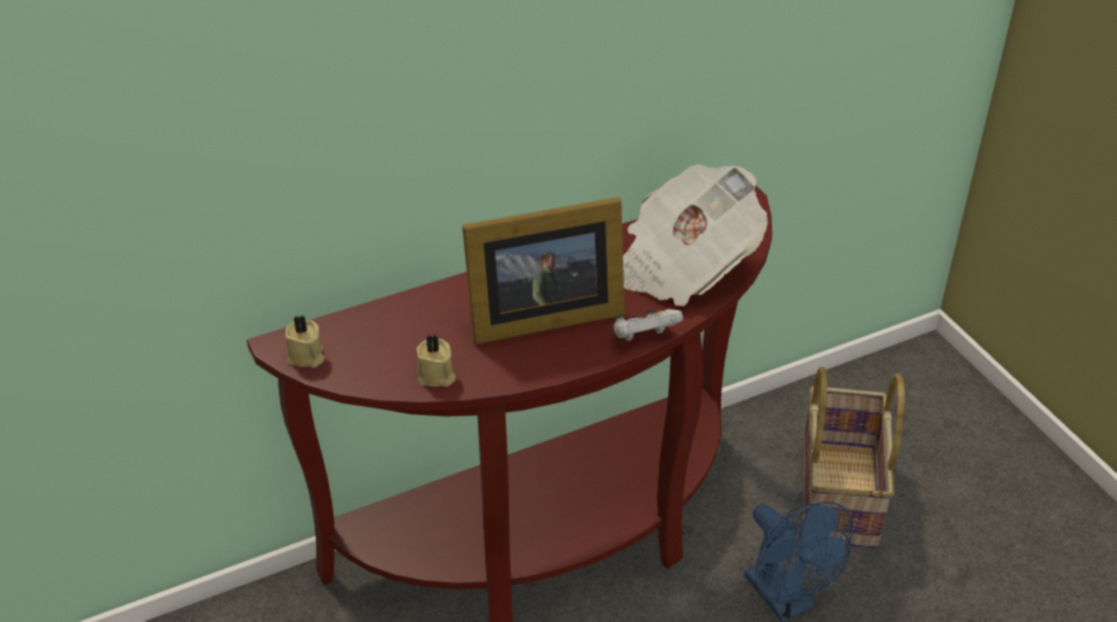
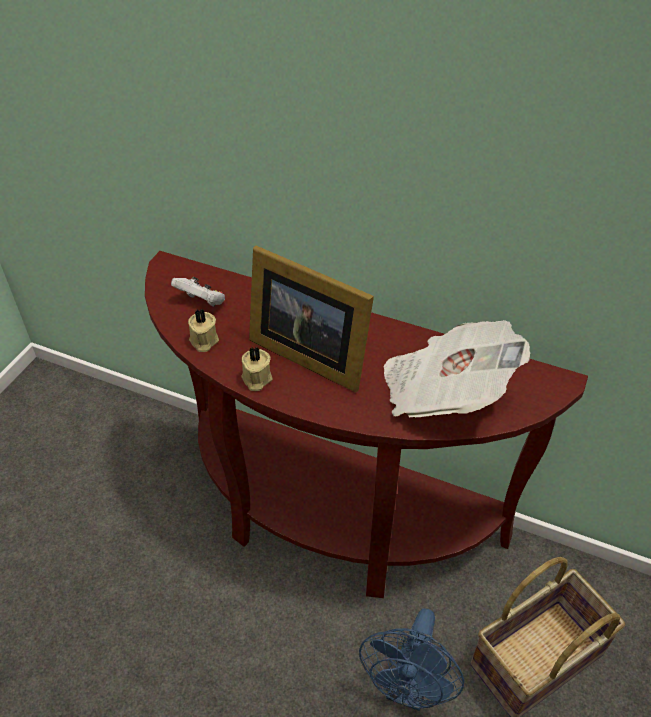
camera: 50 degrees right, 5 degrees up
(306, 357) = (167, 280): beige candle -> beige candle (256, 379)
(644, 338) = (344, 416): white game controller -> white game controller (202, 302)

